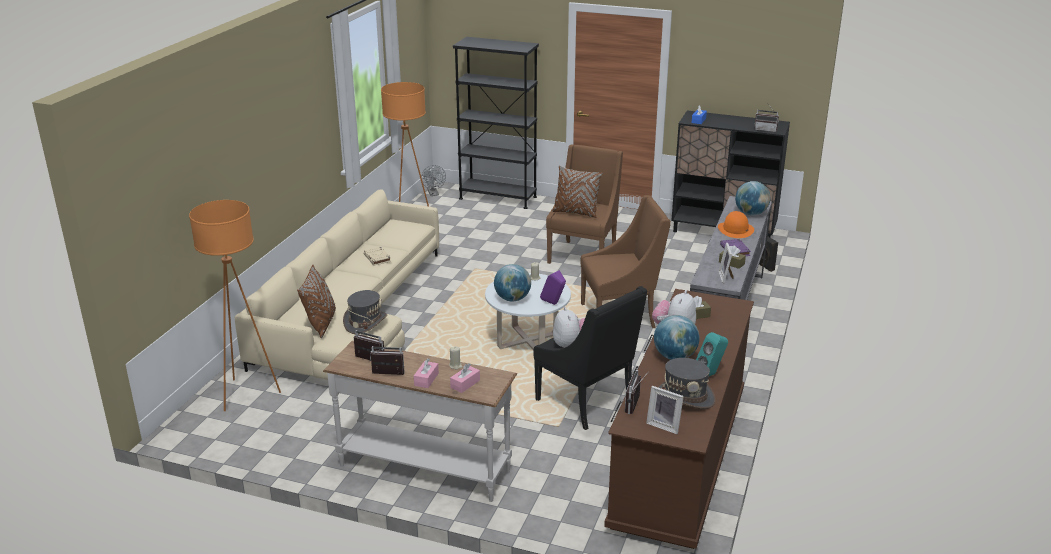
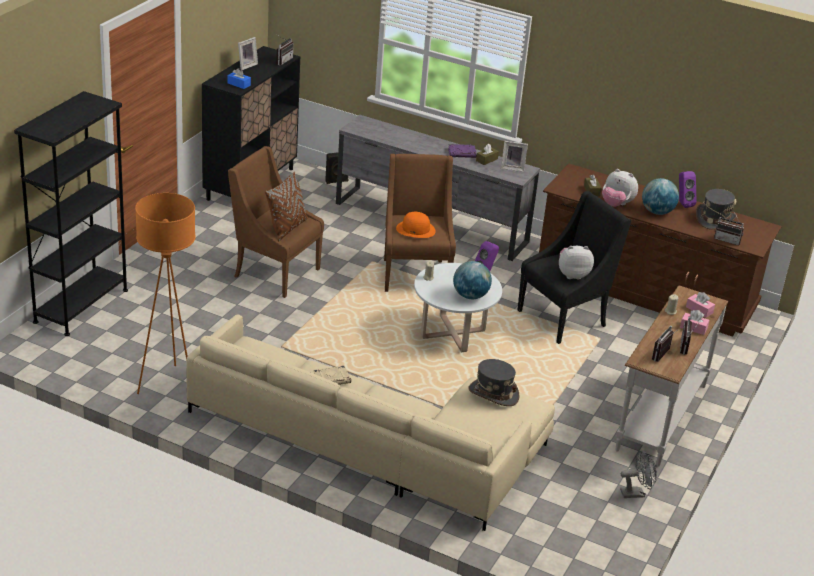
camera: 85 degrees left, 5 degrees up
(247, 394) = (532, 528): orange floor lamp -> none
(321, 323) = (489, 424): brown pillow -> none
(434, 194) = (38, 354): grey fan -> grey fan (636, 493)
(664, 425) = (751, 234): picture frame -> picture frame (246, 65)
(710, 374) = (682, 203): turquoise speaker -> purple speaker
(735, 229) = (418, 143): orange hat -> orange hat (416, 229)
(751, 214) = (385, 129): globe -> none

